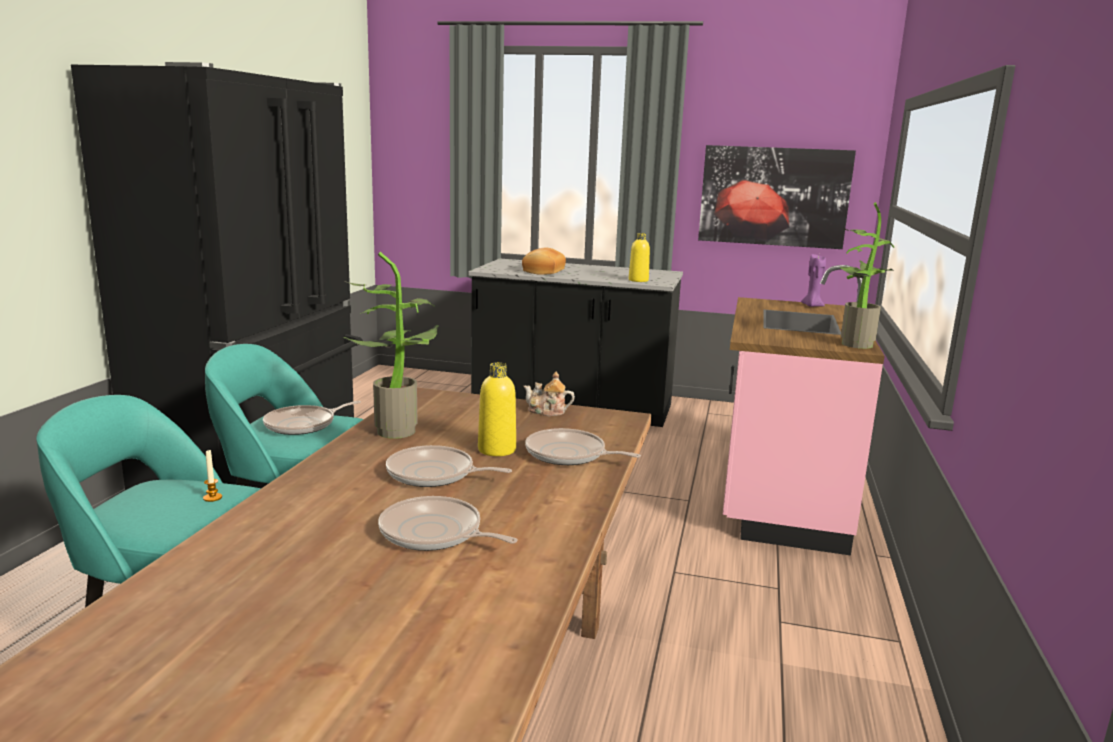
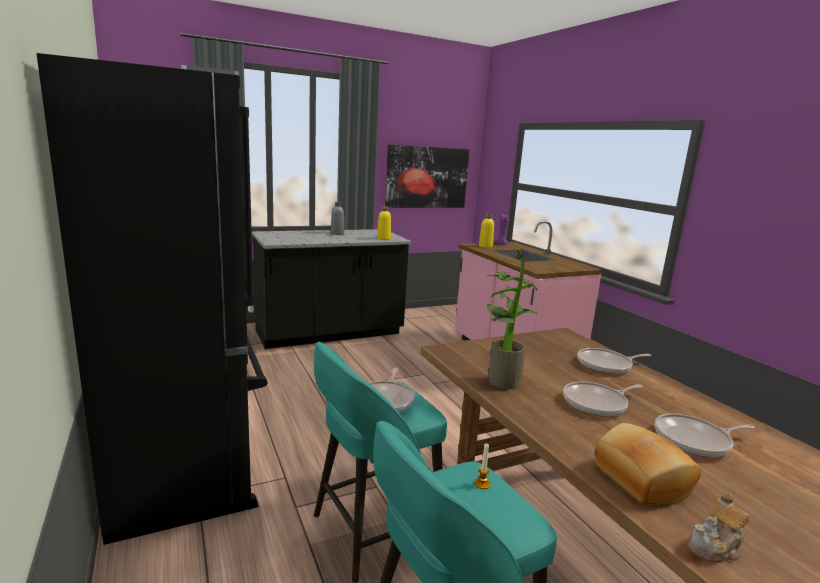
camera: 40 degrees left, 0 degrees up
(497, 450) = (575, 375): yellow bottle -> yellow bottle (485, 246)
(542, 271) = (312, 239): bread -> bread (640, 479)
(547, 411) = (529, 341): teapot -> teapot (715, 547)
(594, 269) = (337, 233): none -> grey bottle
(853, 343) = (576, 264): potted plant -> none

